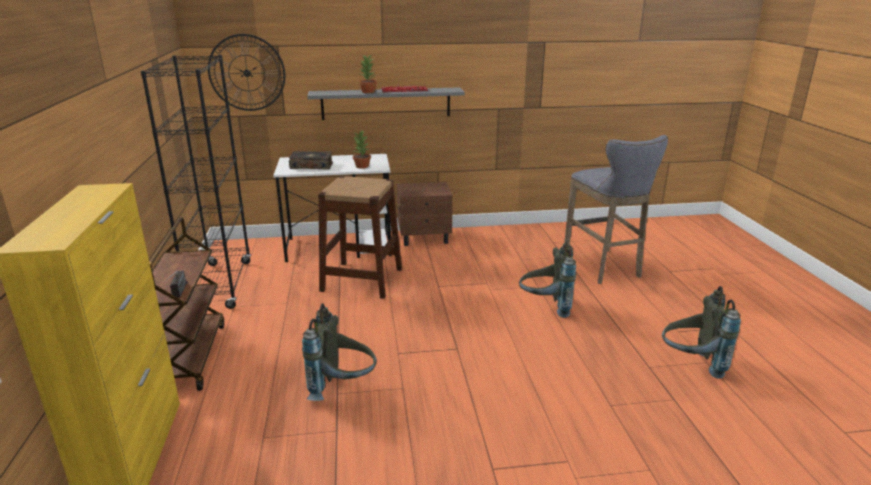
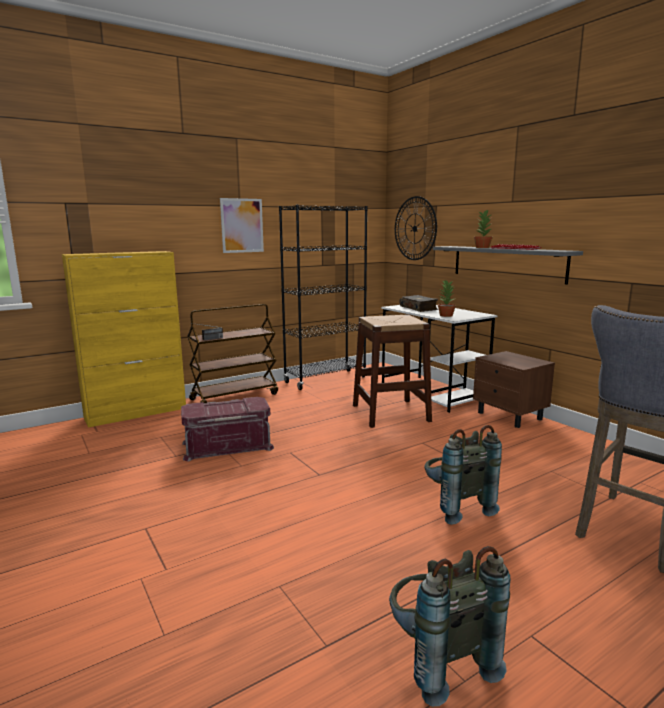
camera: 65 degrees right, 10 degrees down
(116, 111) = (242, 225): none -> picture
(343, 388) = (227, 445): grey backpack -> red storage box

